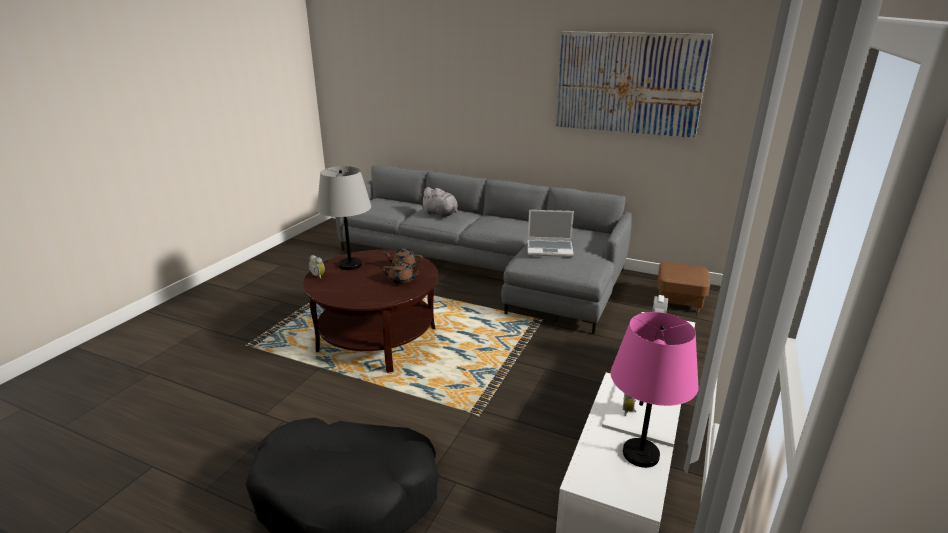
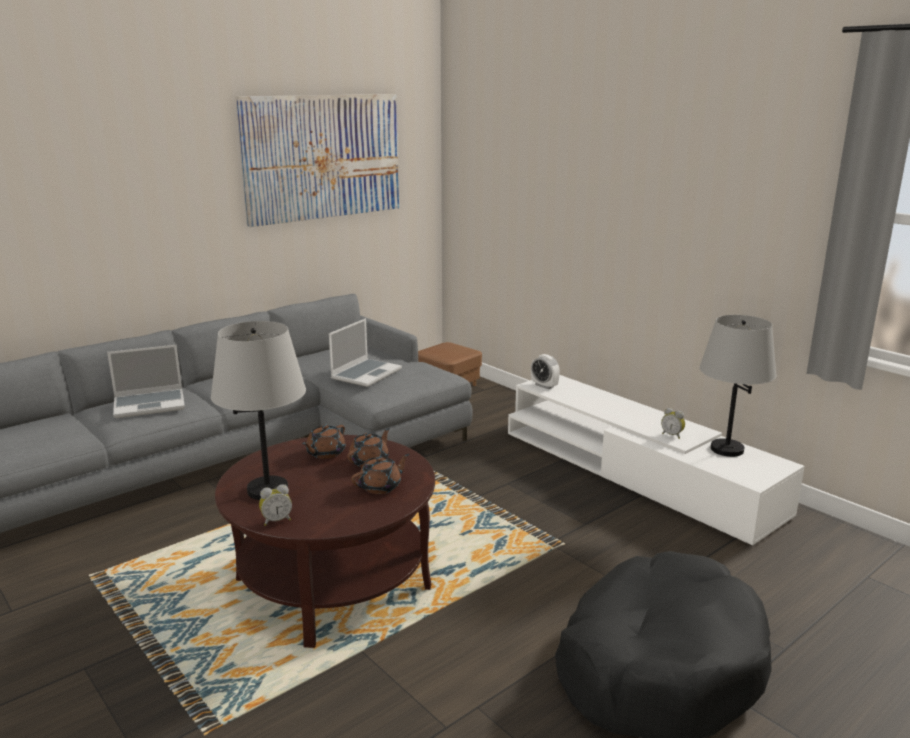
camera: 65 degrees left, 5 degrees down
(371, 291) = (381, 487): none -> brown teapot
(441, 214) = (150, 404): grey plush toy -> laptop
(640, 454) = (726, 449): pink table lamp -> grey table lamp

